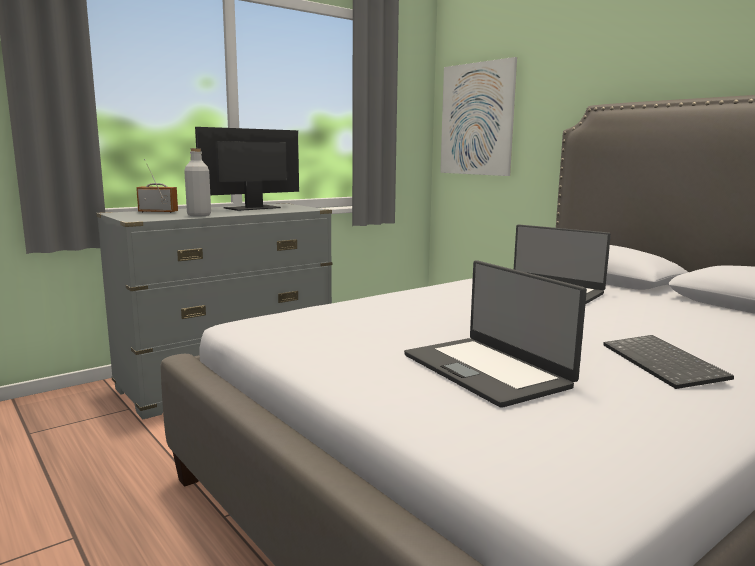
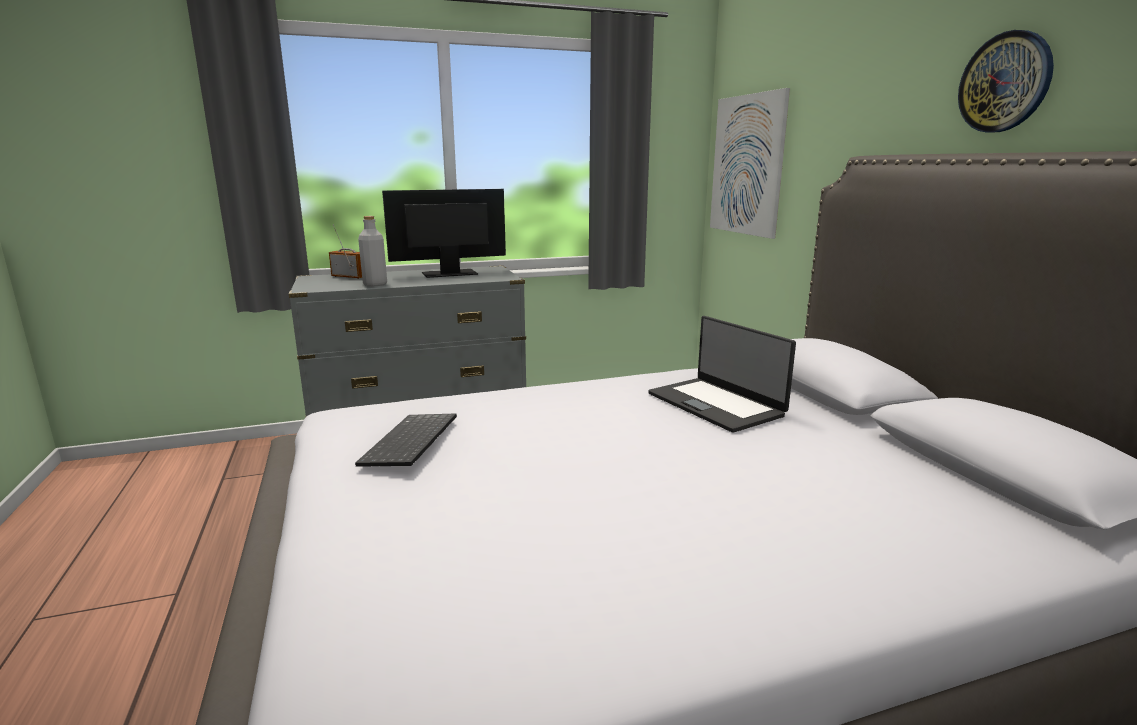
camera: 20 degrees right, 5 degrees up
(487, 370) = (479, 519): laptop -> none
(665, 364) = (705, 548): keyboard -> keyboard (411, 443)
(706, 51) = (1005, 82): none -> wall clock

